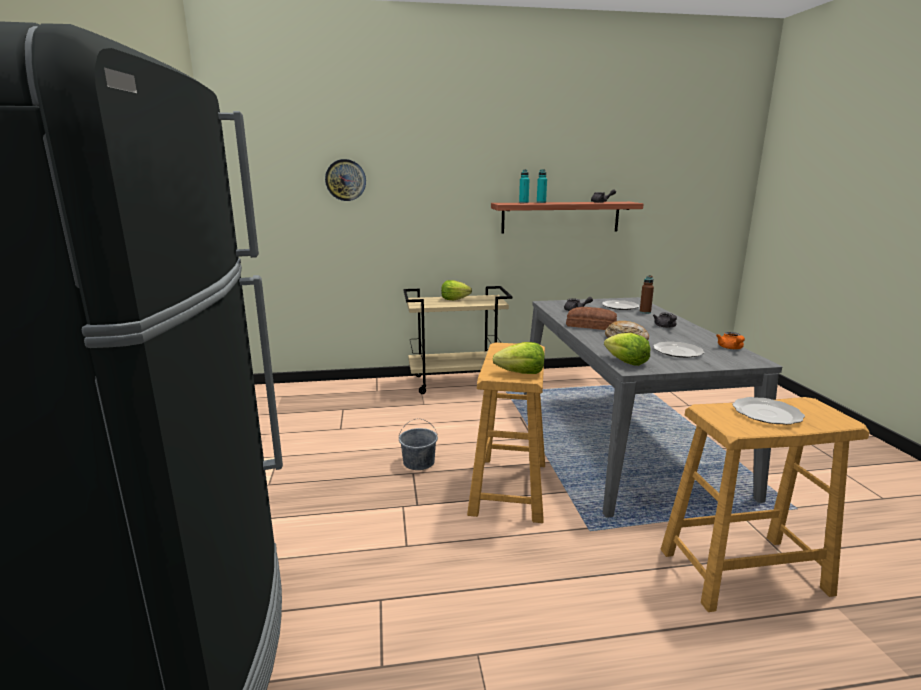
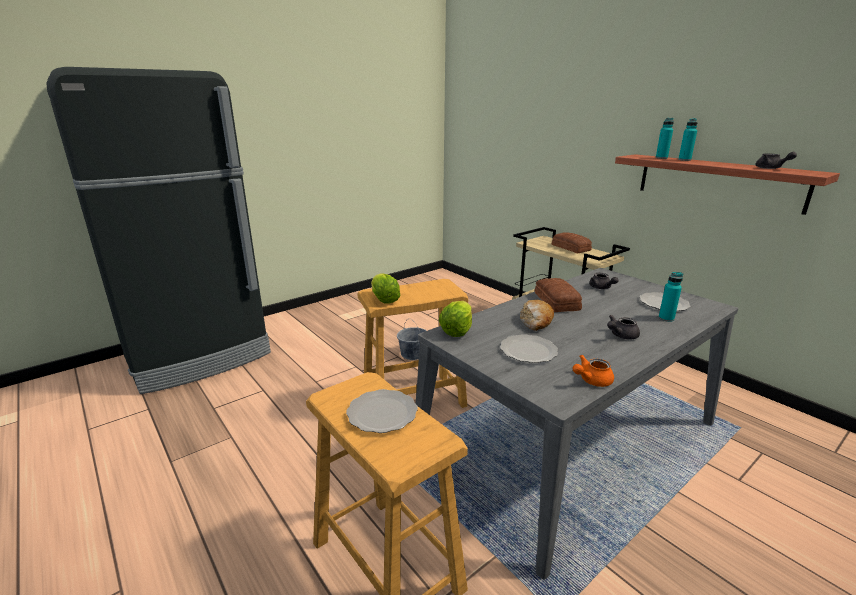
camera: 60 degrees right, 5 degrees up
(345, 180) = (517, 122): wall clock -> none
(454, 299) = (571, 247): lettuce -> bread
(645, 312) = (666, 318): brown bottle -> turquoise bottle

